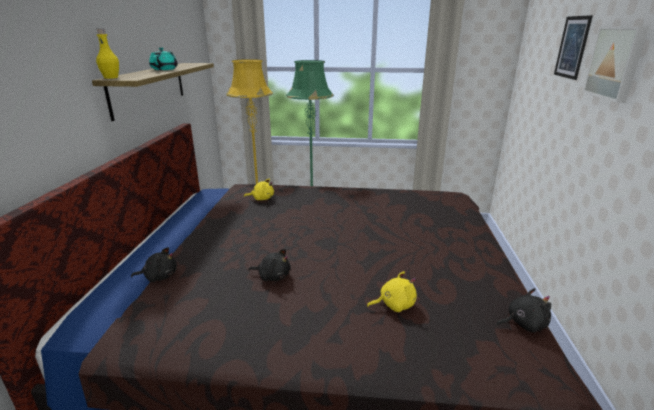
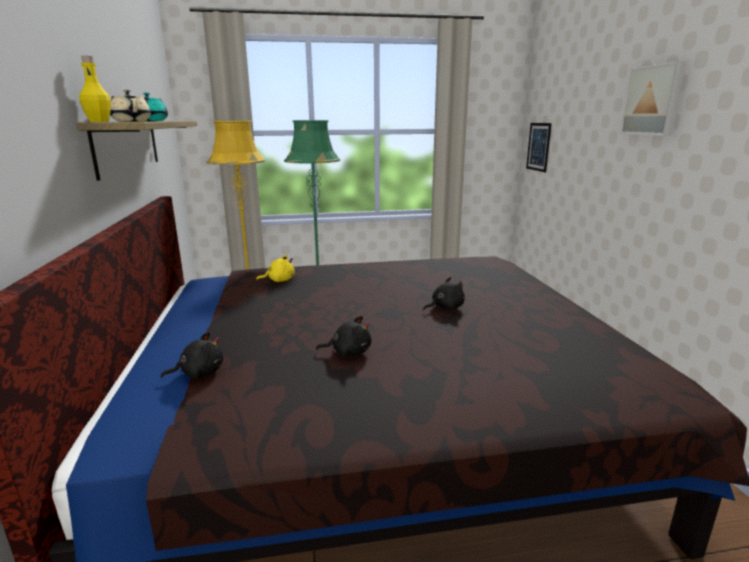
camera: 15 degrees left, 5 degrees down
(142, 73) = (131, 121): none -> beige teapot
(394, 304) = (503, 359): yellow plush toy -> none
(523, 323) = (638, 357): black plush toy -> black plush toy (445, 308)
(572, 47) = (595, 94): picture -> picture (538, 147)

